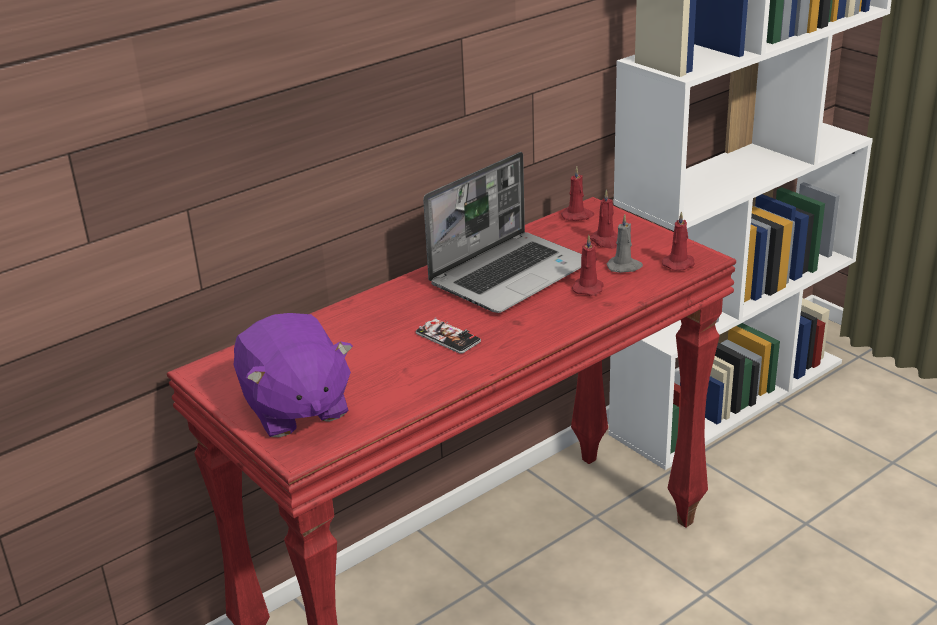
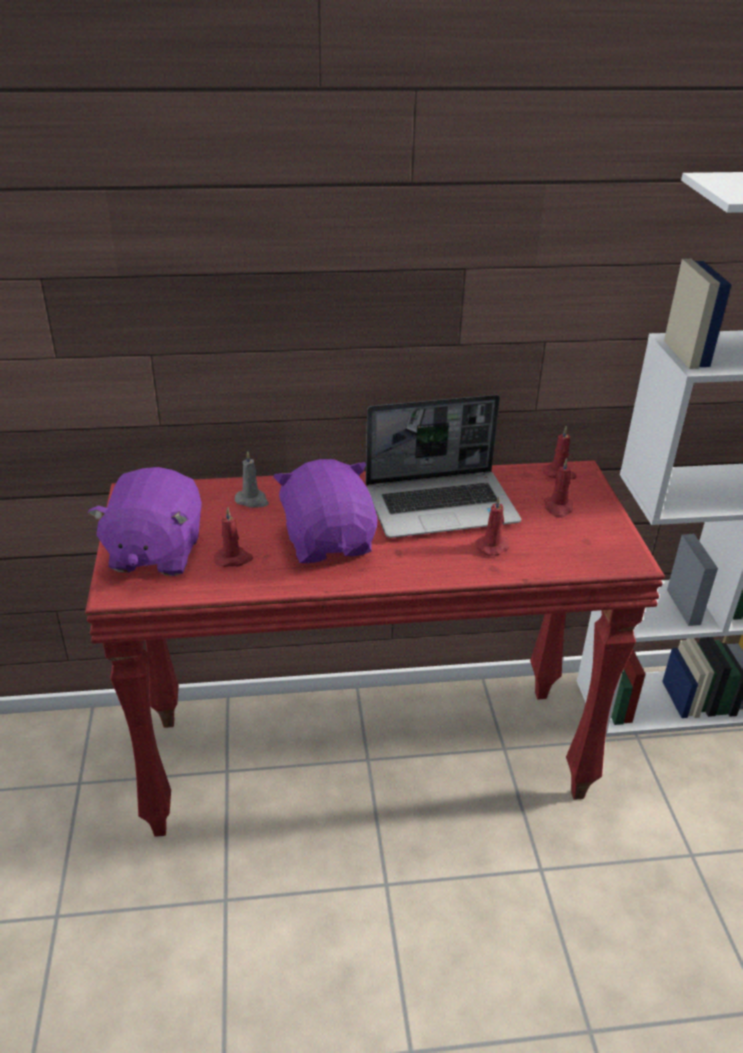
camera: 30 degrees right, 5 degrees up
(448, 337) = (329, 542): phone -> purple plush toy
(624, 267) = (548, 539): grey candle -> grey candle (252, 500)
(679, 264) = (602, 557): red candle -> red candle (233, 559)

